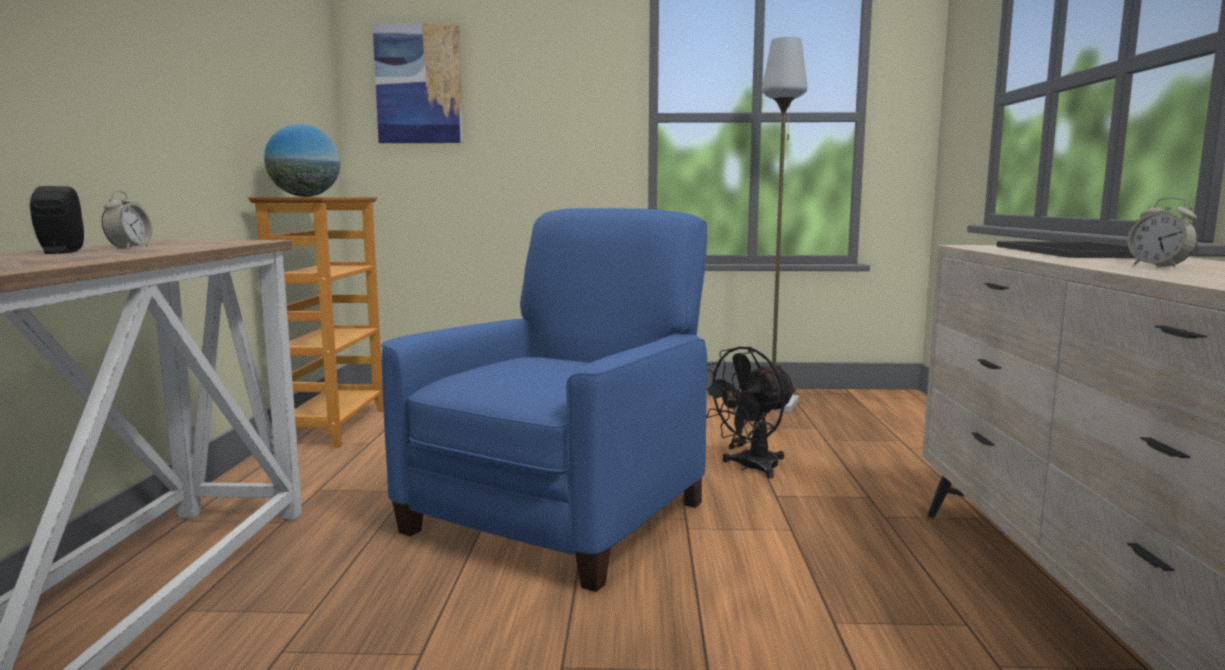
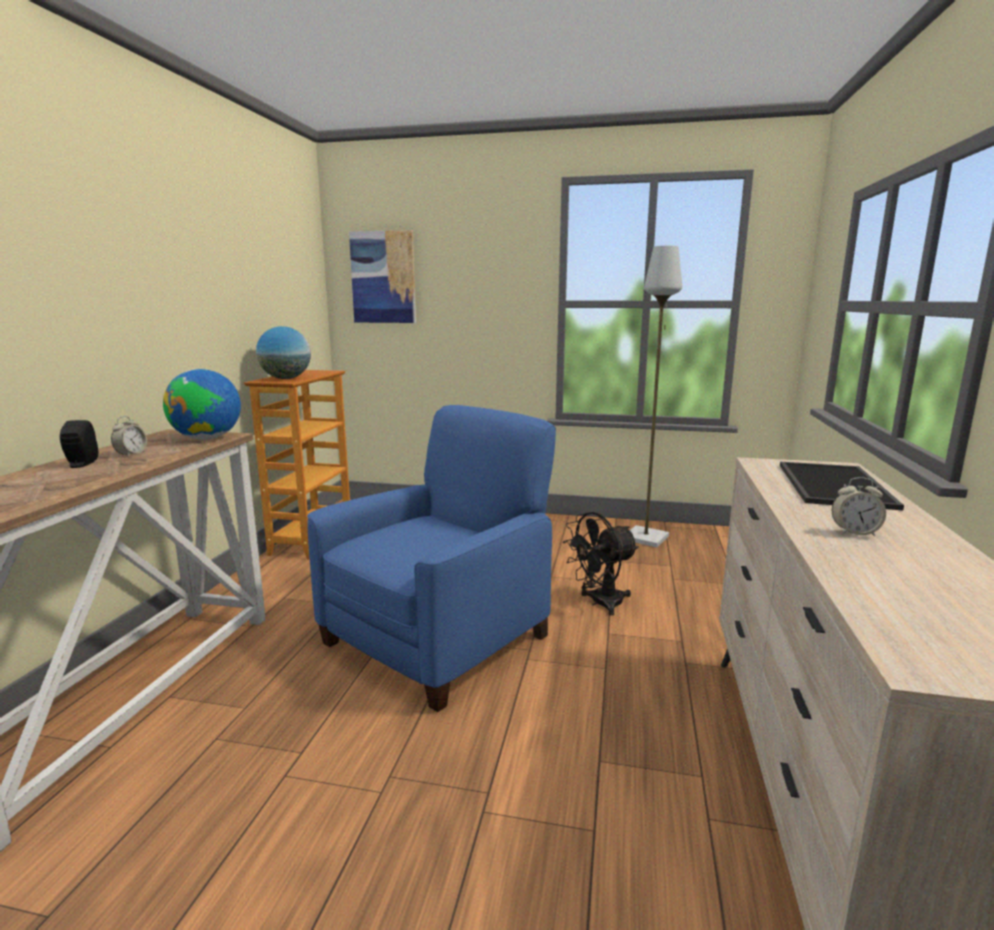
camera: 10 degrees right, 5 degrees up
(230, 241) = (207, 438): none -> globe
(1158, 266) = (854, 533): alarm clock -> alarm clock turned 60 degrees counterclockwise

